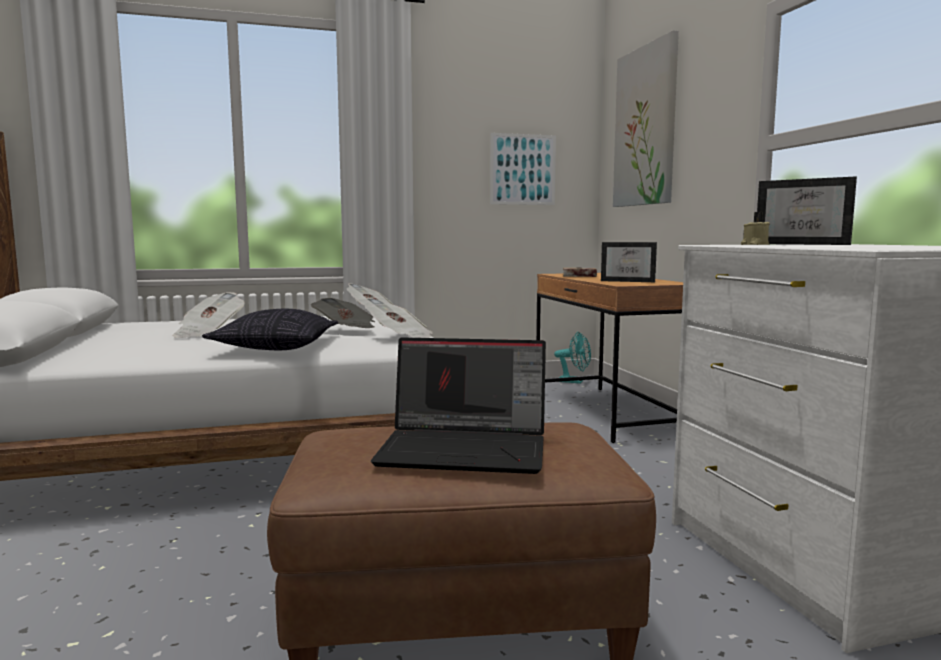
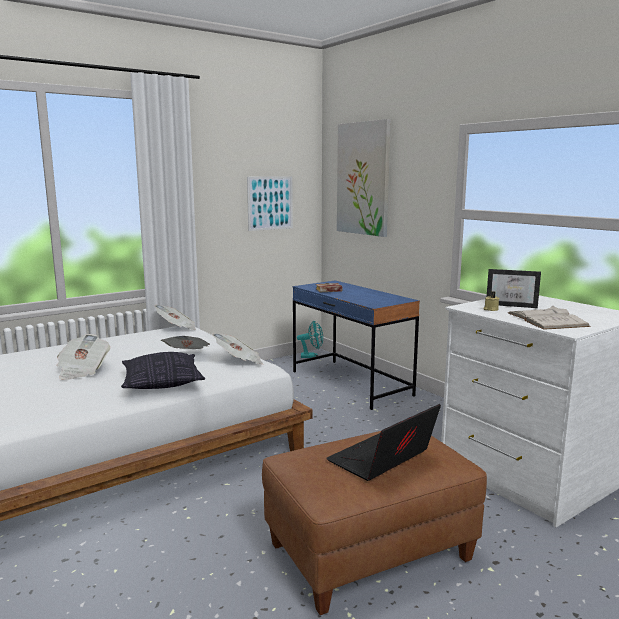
camera: 20 degrees left, 5 degrees up
(466, 449) = (382, 460): laptop -> laptop turned 150 degrees clockwise
(605, 412) = (350, 383): brown desk -> blue desk
(629, 281) = (372, 298): picture frame -> none
(848, 247) = (547, 319): none -> white book

